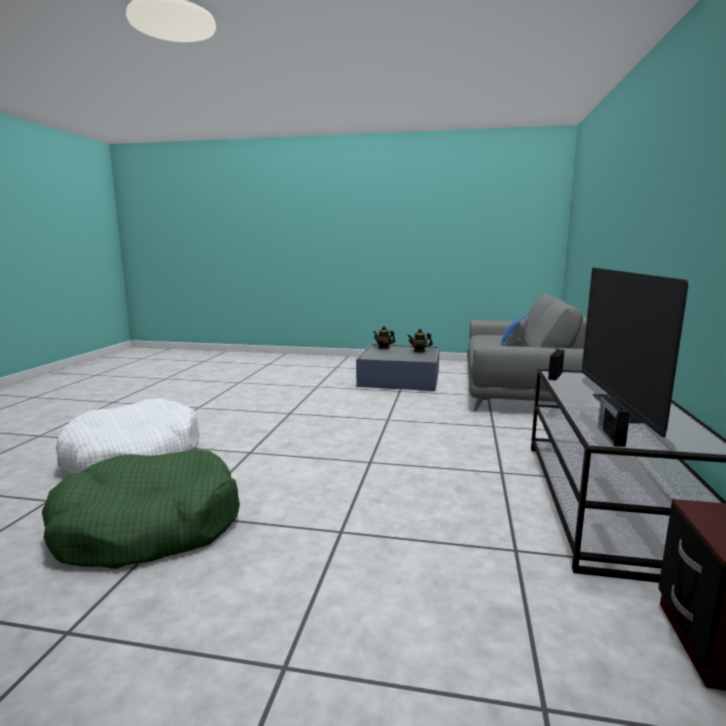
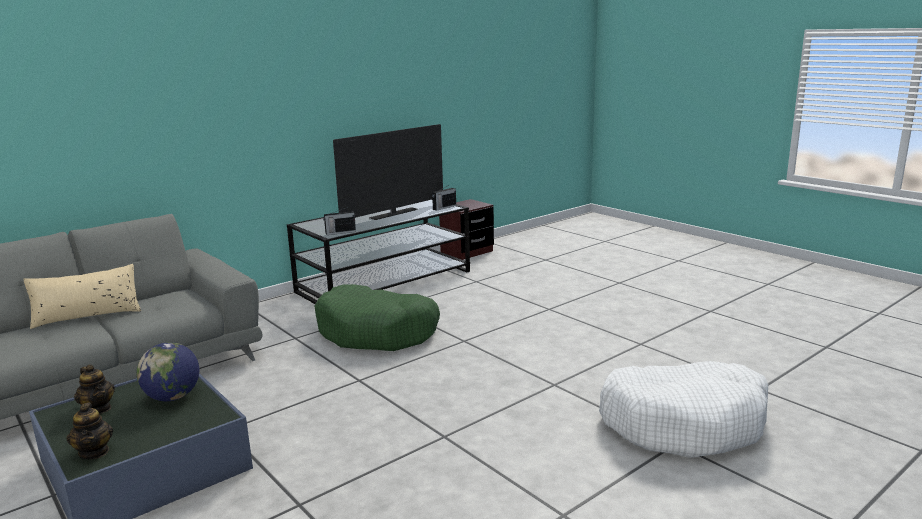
camera: 140 degrees left, 5 degrees up
(148, 527) = (669, 344): green dog bed -> green dog bed (378, 332)
(403, 357) = (173, 397): none -> globe
(514, 344) = (87, 315): blue pillow -> beige pillow

